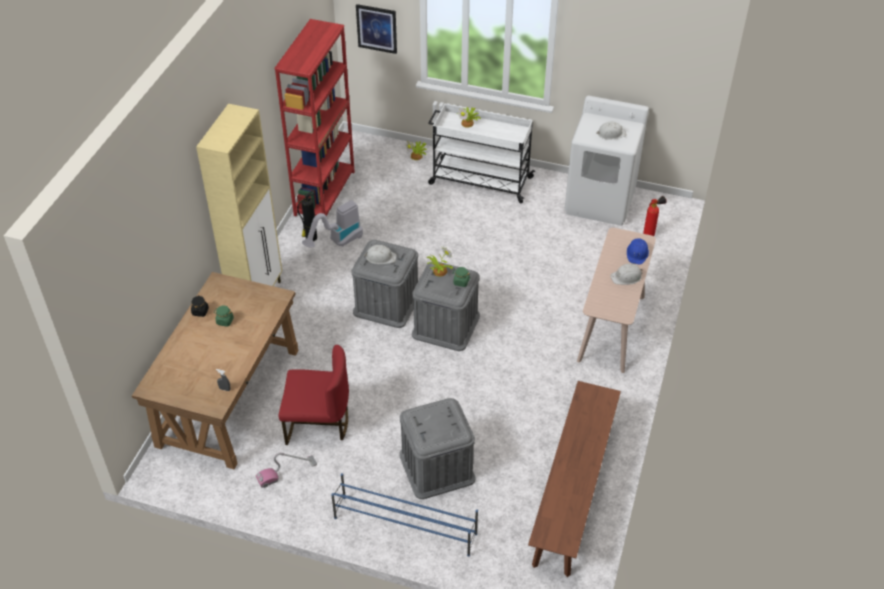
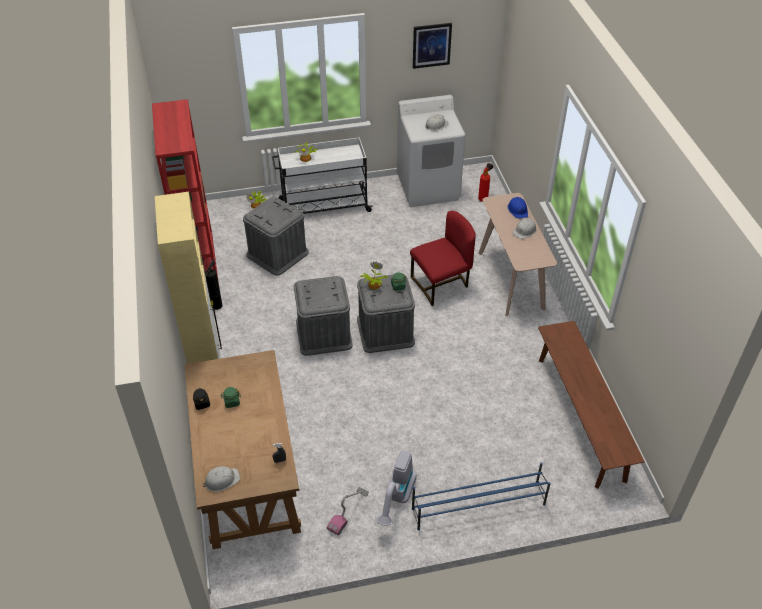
camera: 30 degrees left, 0 degrees up
(318, 424) = (343, 458): red chair -> red chair (441, 284)
(337, 242) = (243, 301): vacuum cleaner -> vacuum cleaner (397, 499)
(377, 28) = (196, 99): picture -> picture (431, 45)
(380, 257) = (316, 293): white hard hat -> white hard hat (221, 480)
(437, 467) = (466, 447): grey storage box -> grey storage box (277, 253)

